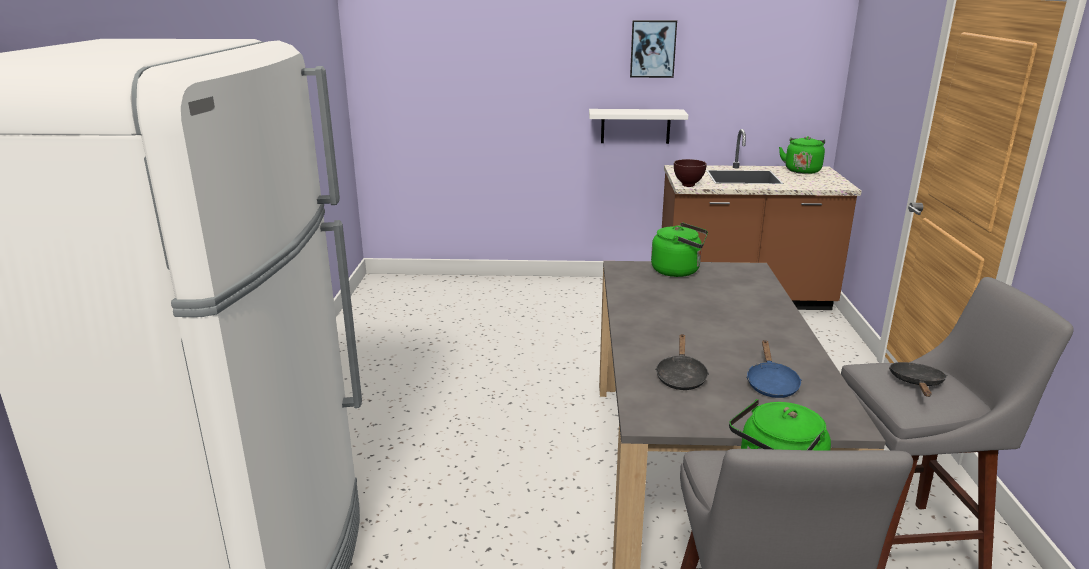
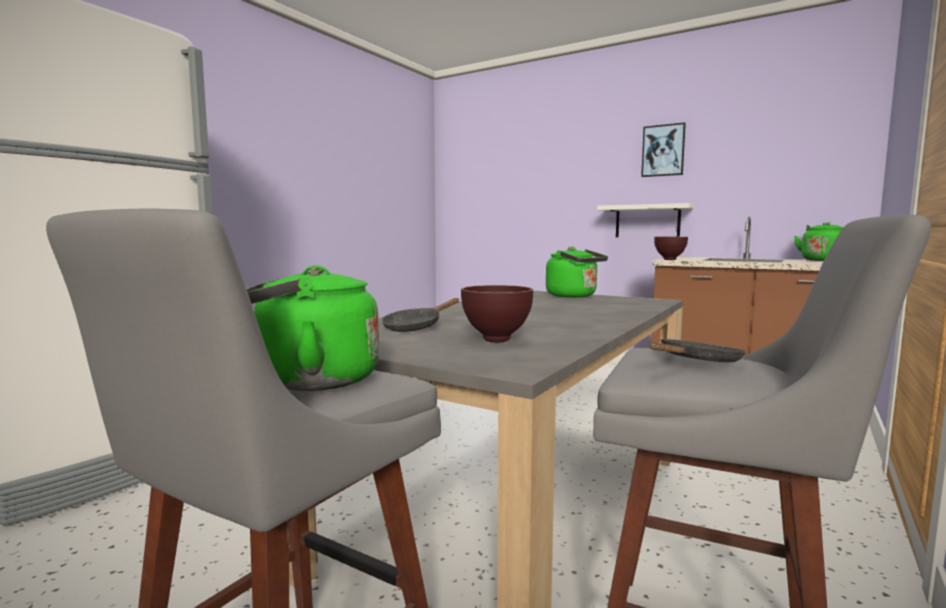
camera: 30 degrees right, 15 degrees down
(771, 384) = (496, 340): blue frying pan -> brown bowl

